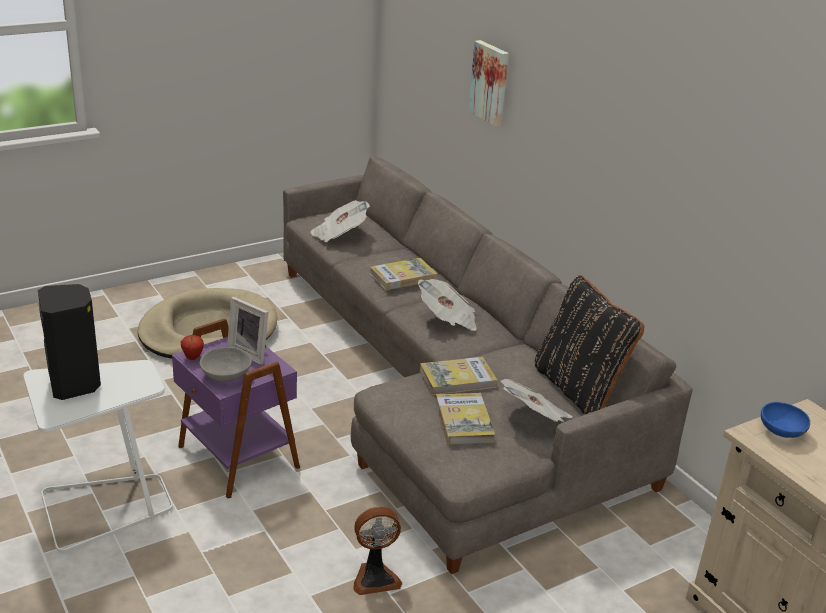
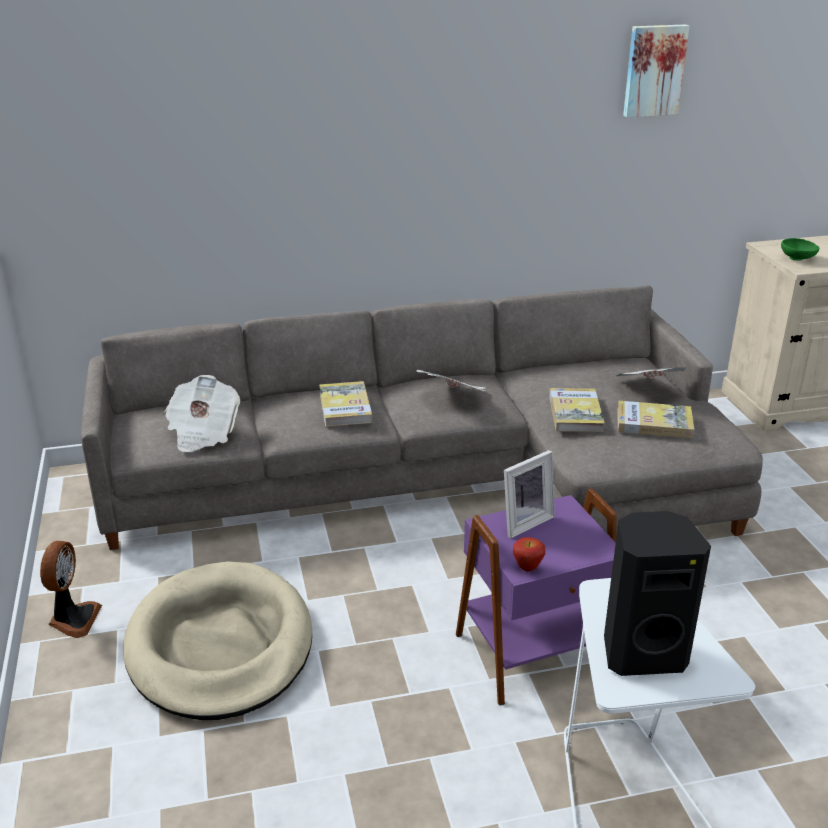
camera: 70 degrees left, 0 degrees up
(226, 375) = (575, 545): grey bowl -> none
(375, 577) = (749, 581): fan -> fan (73, 619)
(490, 82) = (284, 155): picture -> picture (653, 70)
(578, 389) = (597, 362): black pillow -> none
(780, 433) = (798, 259): blue bowl -> green bowl

